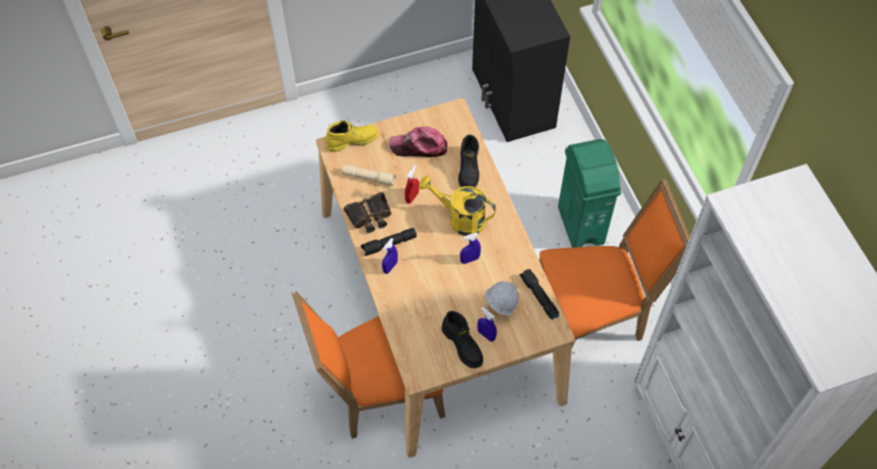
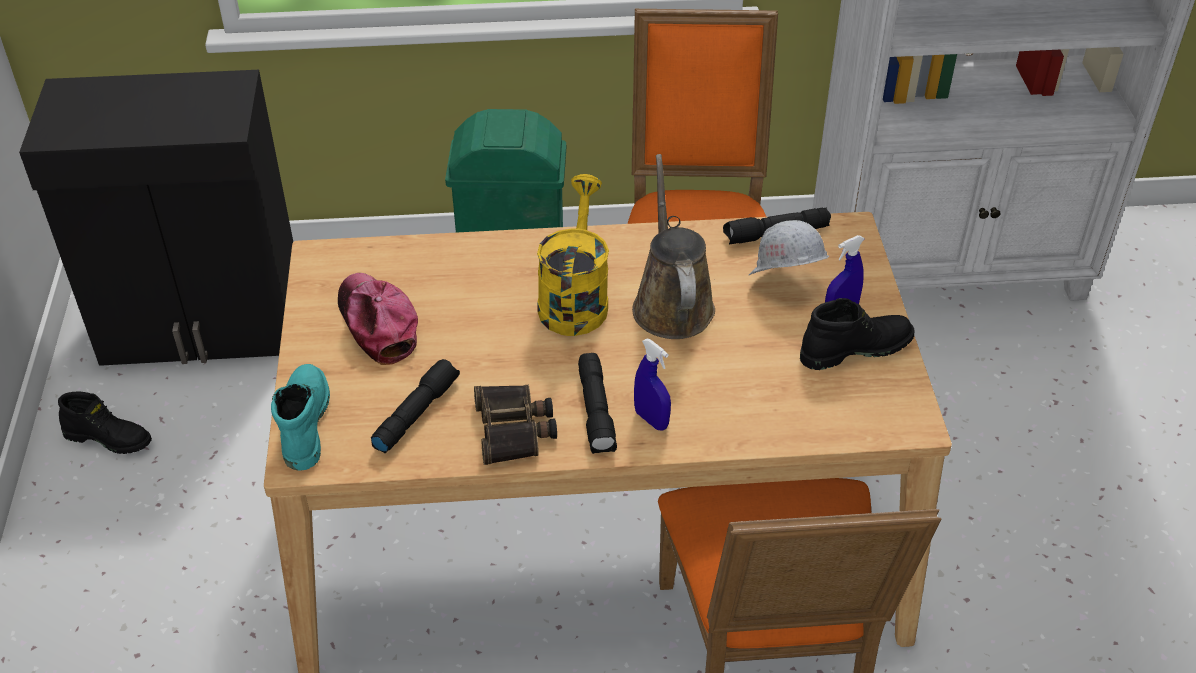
camera: 75 degrees left, 15 degrees down
(352, 140) = (303, 423): yellow boot -> turquoise boot
(369, 177) = (415, 413): beige flashlight -> black flashlight
(412, 197) = (495, 356): red spray bottle -> none
(419, 147) = (377, 323): cap -> cap turned 135 degrees clockwise
(460, 218) = (574, 299): yellow watering can -> yellow watering can turned 150 degrees clockwise
(469, 170) = (468, 265): black boot -> black boot (109, 437)
(469, 259) = (671, 303): blue spray bottle -> brown watering can

